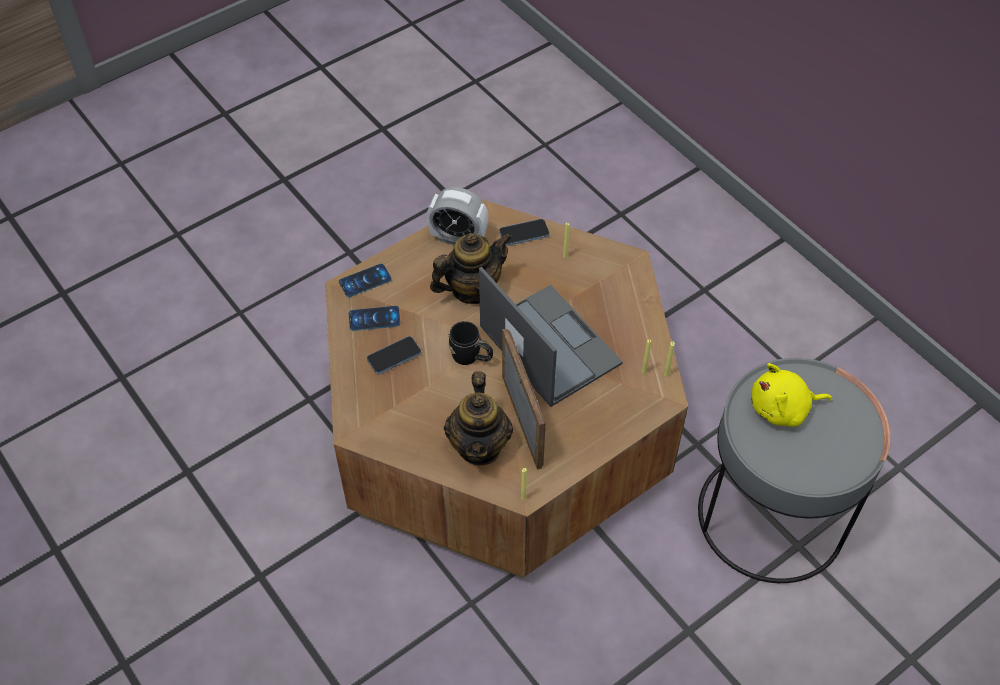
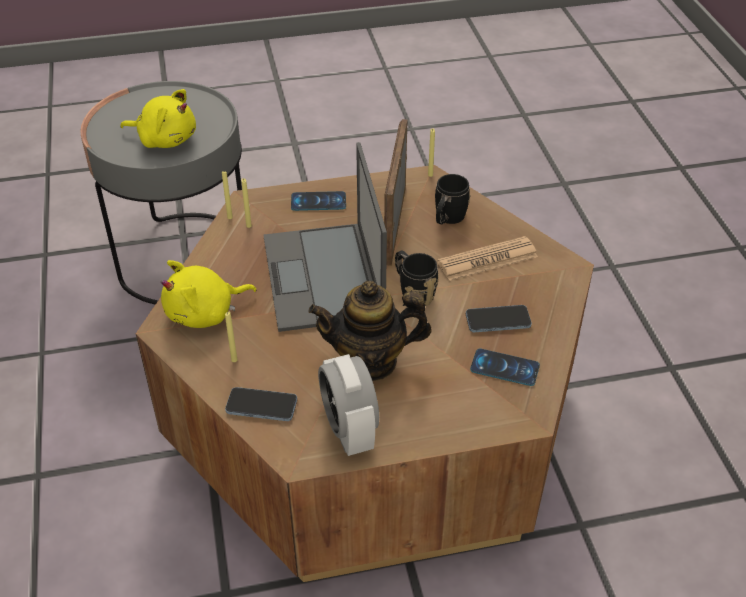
camera: 155 degrees left, 10 degrees down
(365, 280) = (498, 418): phone -> phone (318, 201)
(425, 413) = (487, 259): none -> newspaper
(458, 238) = (349, 430): alarm clock -> alarm clock turned 150 degrees counterclockwise
(479, 446) = (447, 219): teapot -> black mug
(613, 282) = (205, 313): none -> yellow plush toy

